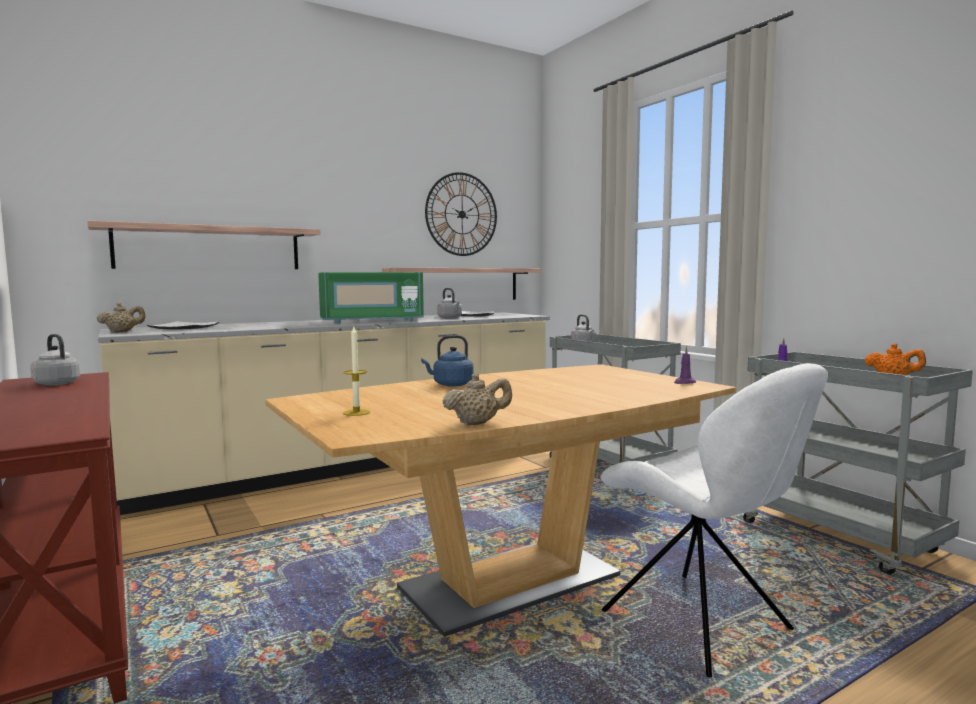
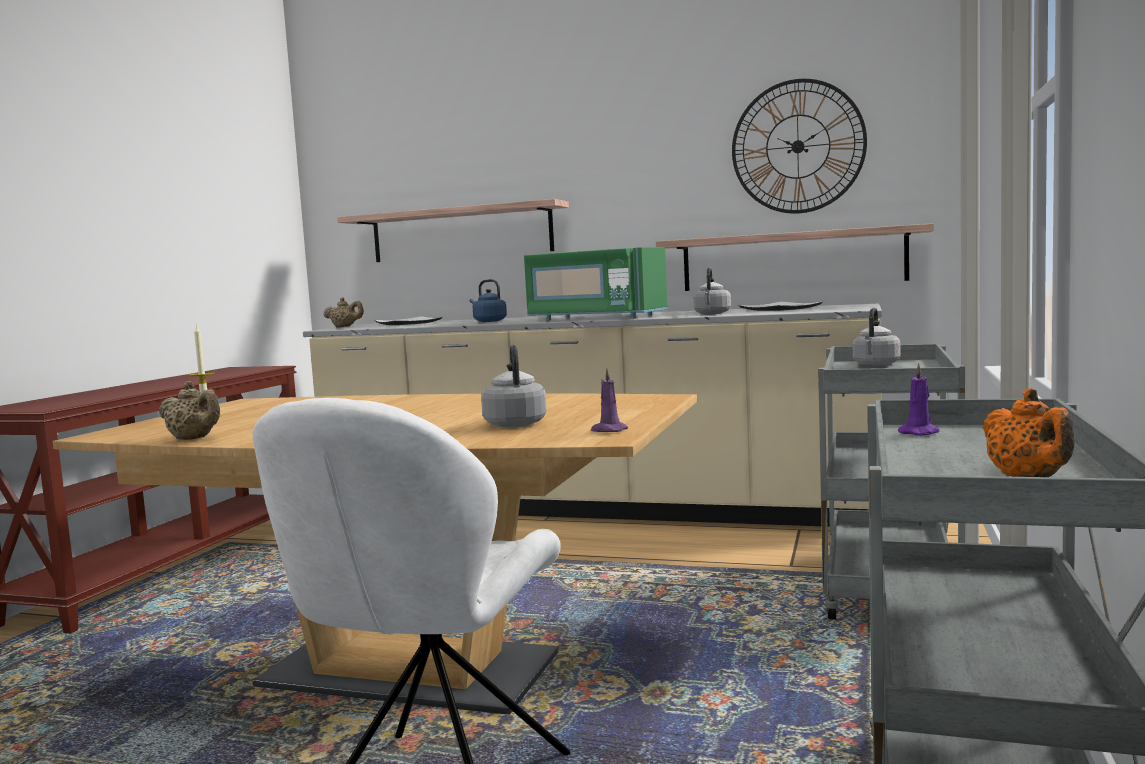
camera: 50 degrees right, 0 degrees up
(56, 383) = (225, 372): grey kettle -> grey kettle (515, 424)
(451, 385) = (400, 402): blue kettle -> blue kettle (488, 321)

